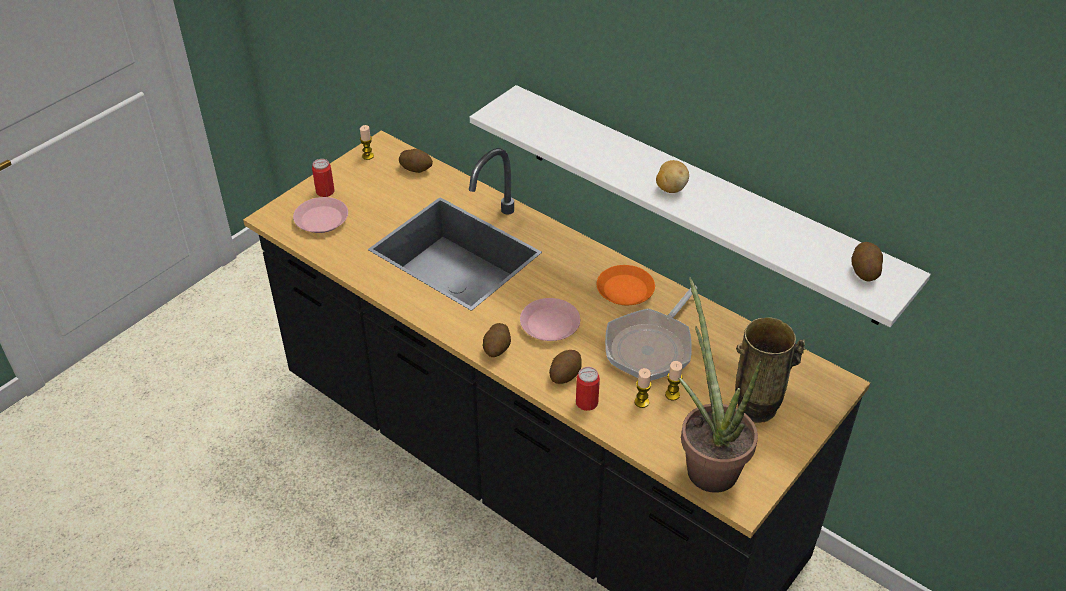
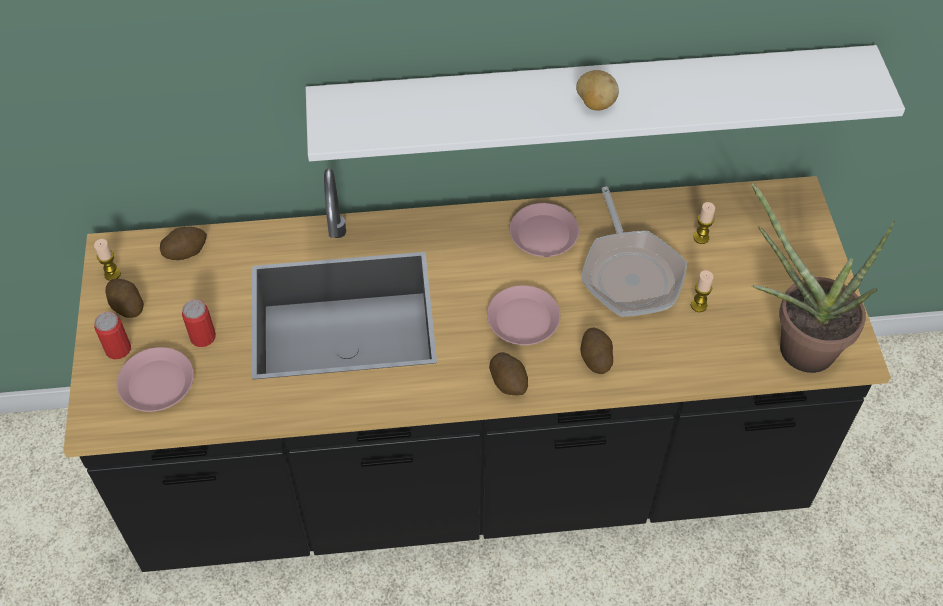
camera: 45 degrees left, 10 degrees up
(586, 402) = (645, 370): can -> can (203, 337)
(625, 290) = (543, 234): orange plate -> pink plate
(641, 402) = (685, 332): candle -> candle (701, 237)
(756, 409) = (771, 266): vase -> none
(864, 271) = (834, 76): potato -> potato (127, 306)

